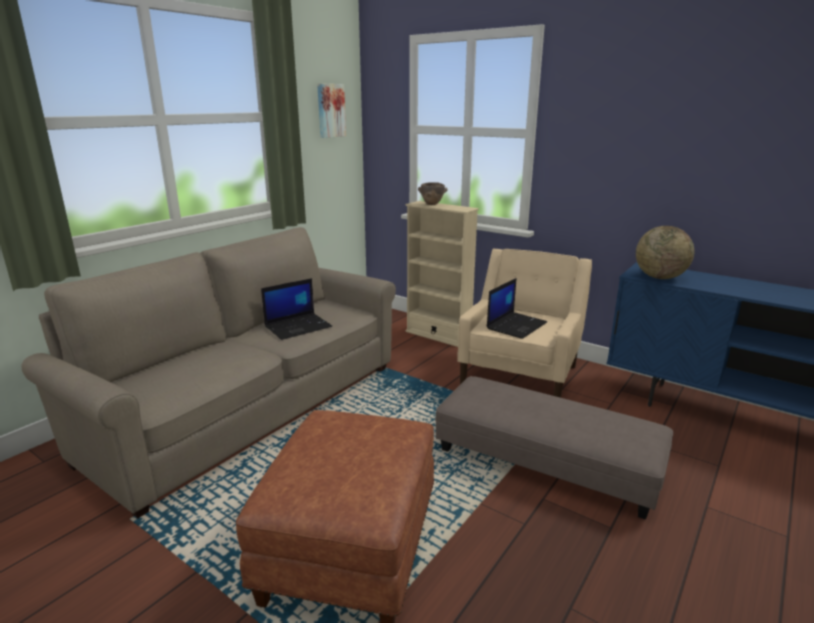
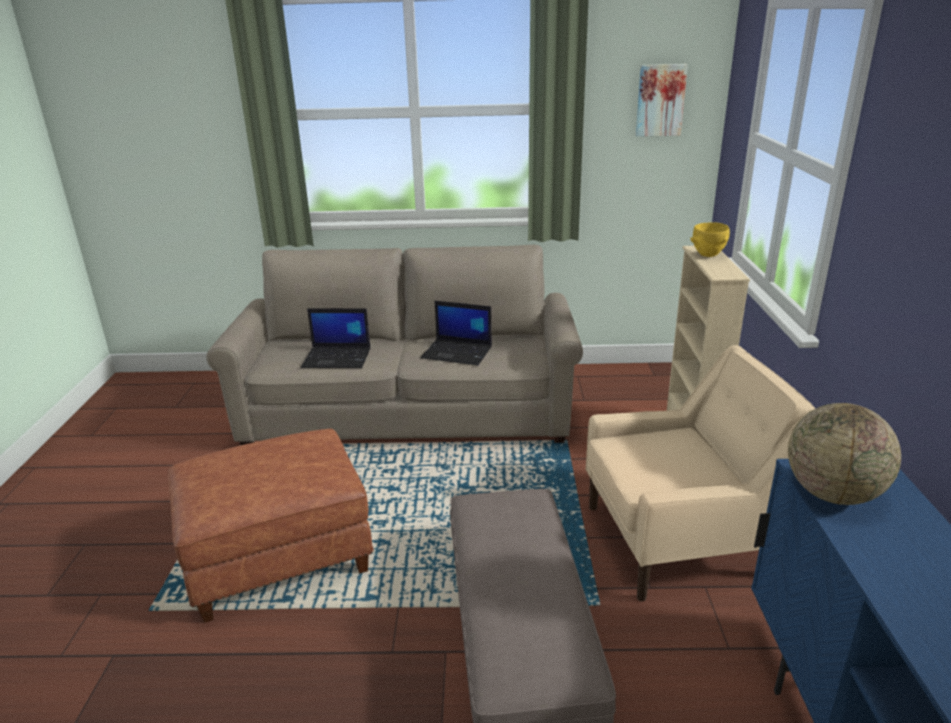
camera: 55 degrees right, 5 degrees up
(431, 204) = (707, 255): brown bowl -> yellow bowl
(516, 325) = (655, 461): laptop -> laptop (338, 358)

